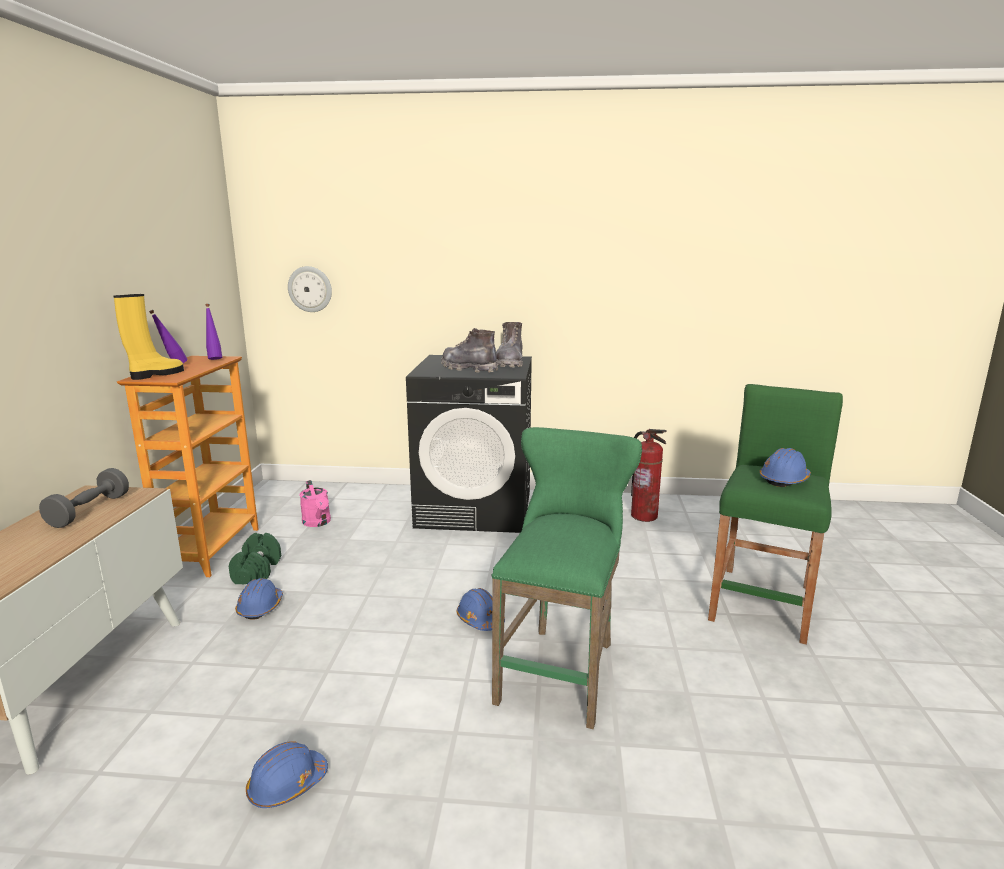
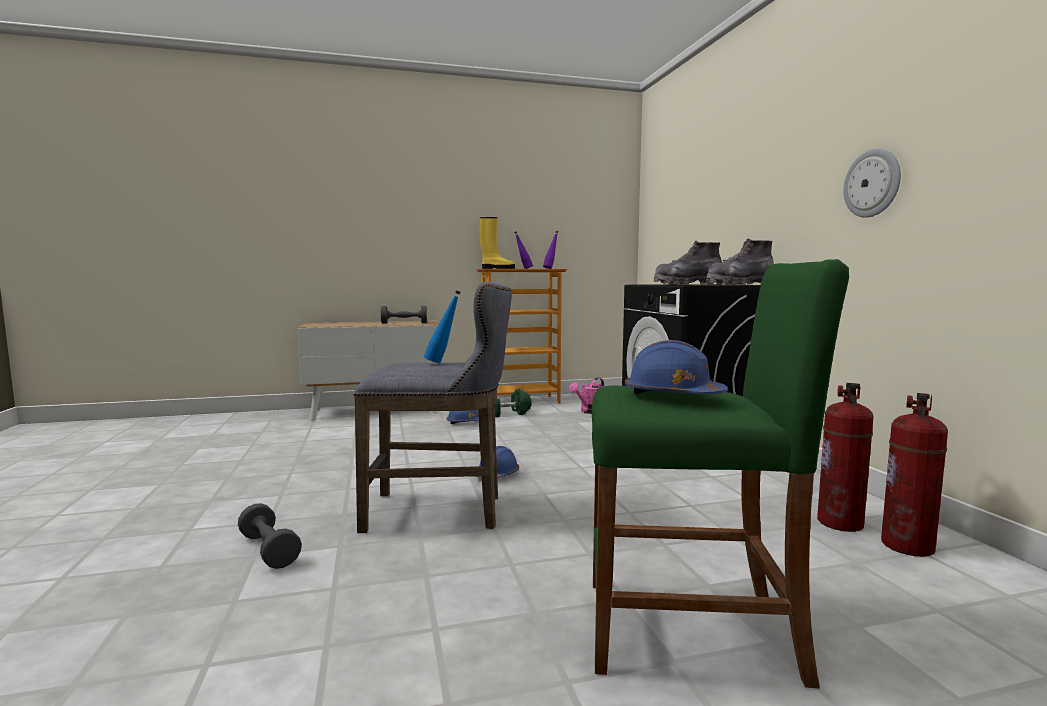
camera: 70 degrees right, 10 degrees down
(287, 785) = (298, 459): blue hard hat -> none
(310, 289) = (665, 229): wall clock -> wall clock (872, 183)
(469, 369) = (687, 284): grey boot -> grey boot turned 105 degrees counterclockwise
(561, 668) = (442, 512): green stool -> grey stool
(565, 526) = (442, 362): none -> blue bottle
(615, 801) = (269, 550): none -> grey dumbbell
(678, 512) = (907, 546): none -> fire extinguisher

